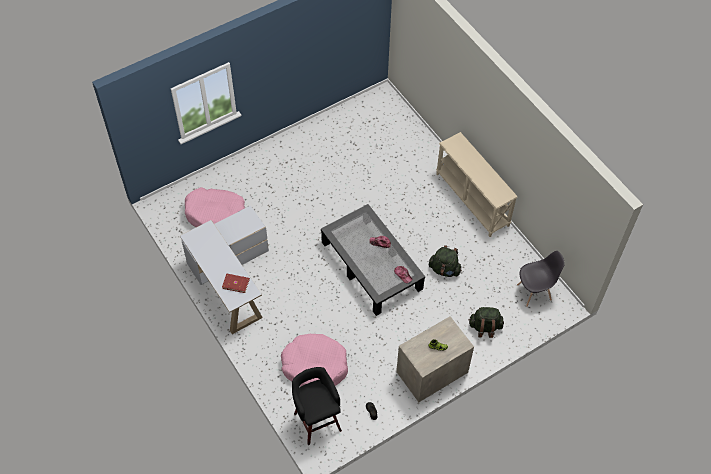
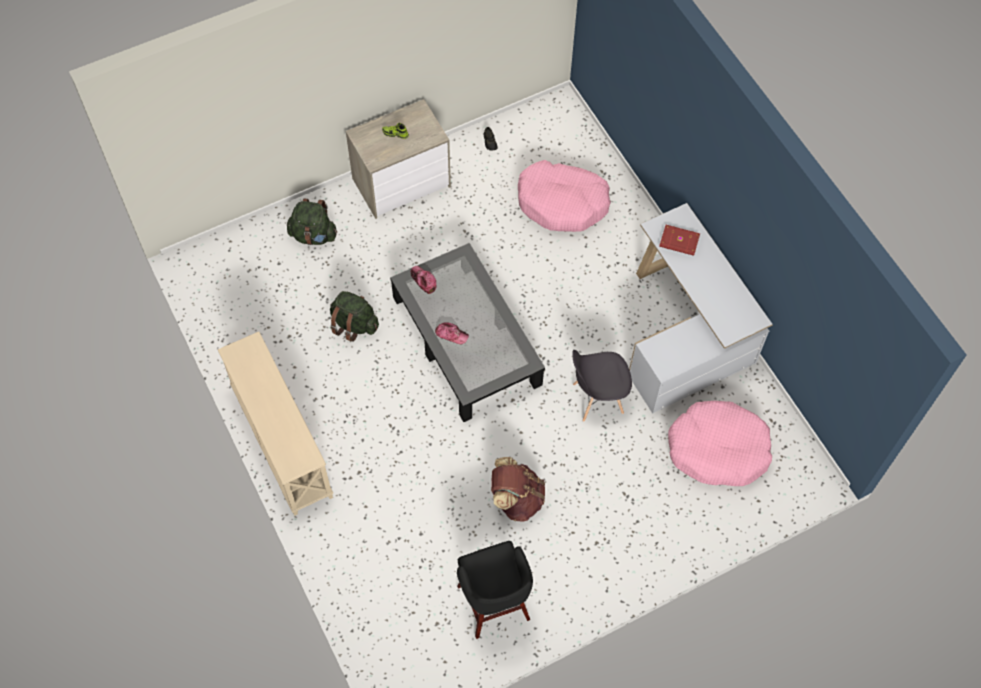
camera: 175 degrees left, 5 degrees up
(317, 420) = (563, 136): black stool -> black stool (494, 605)
(332, 180) = (516, 499): none -> brown backpack
(534, 292) = (226, 279): grey chair -> grey chair (597, 399)

